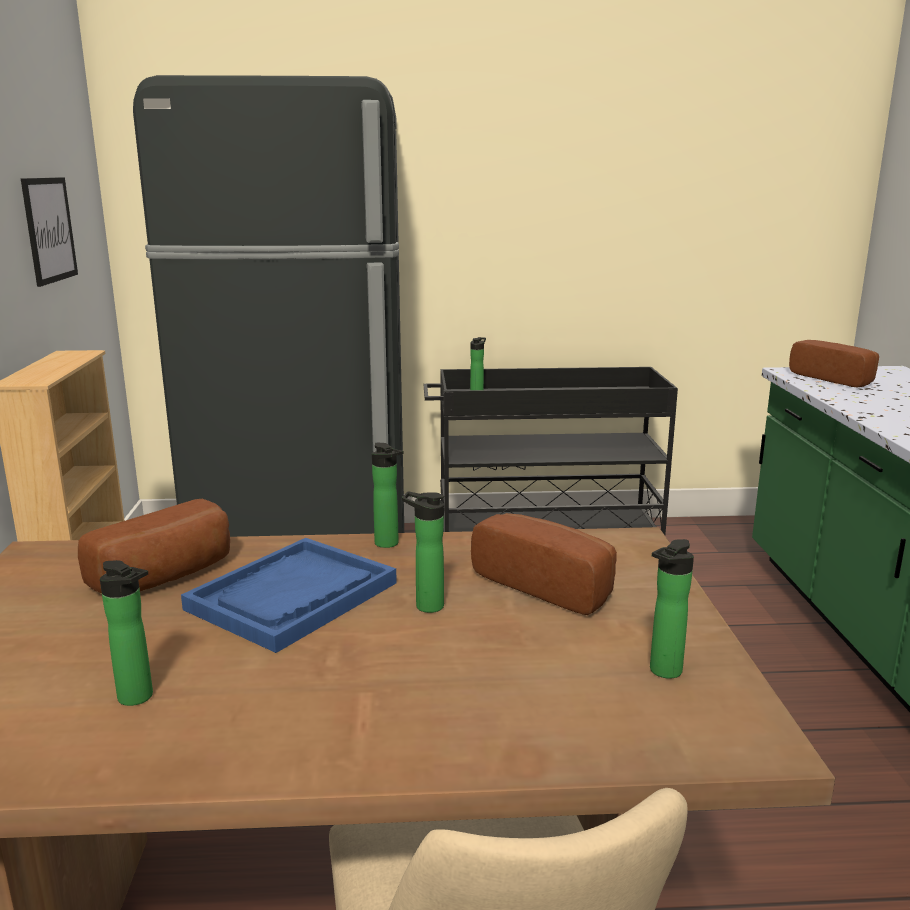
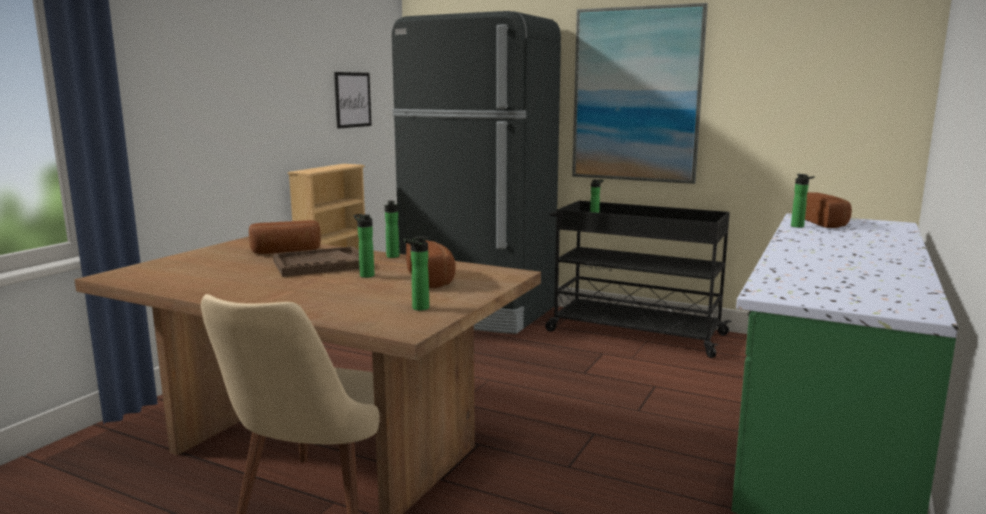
camera: 30 degrees right, 5 degrees down
(139, 698) = (217, 278): bottle -> bottle (799, 227)
(292, 596) = (320, 264): blue tray -> brown tray
(513, 210) = (636, 95): none -> picture

